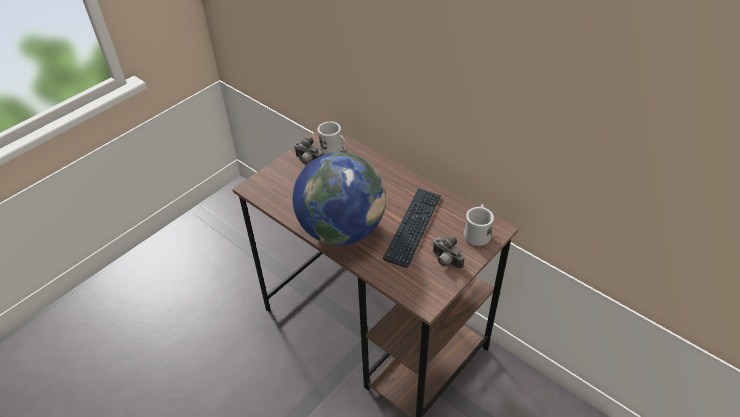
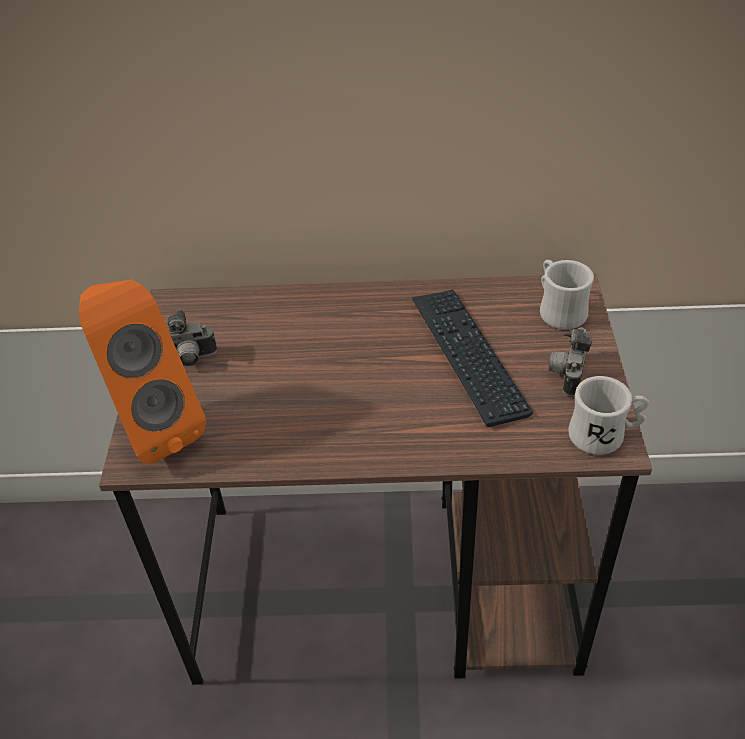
camera: 40 degrees left, 0 degrees up
(270, 179) = (153, 426): none -> orange speaker
(334, 150) = (211, 319): white mug -> white mug (605, 435)
(341, 230) = (371, 427): globe -> none
(445, 261) = (567, 373): camera -> camera turned 105 degrees clockwise

